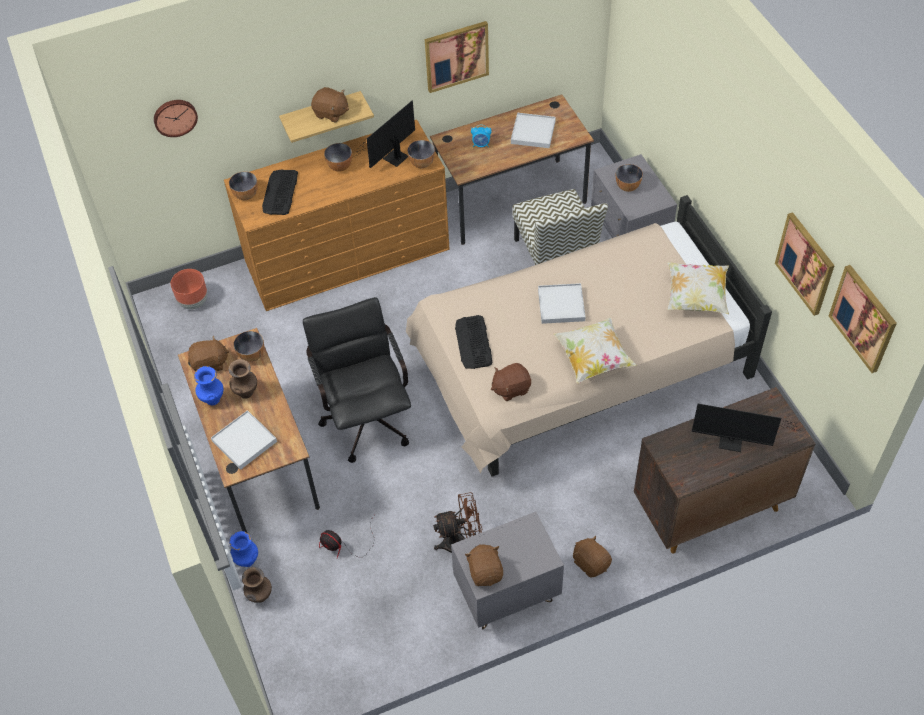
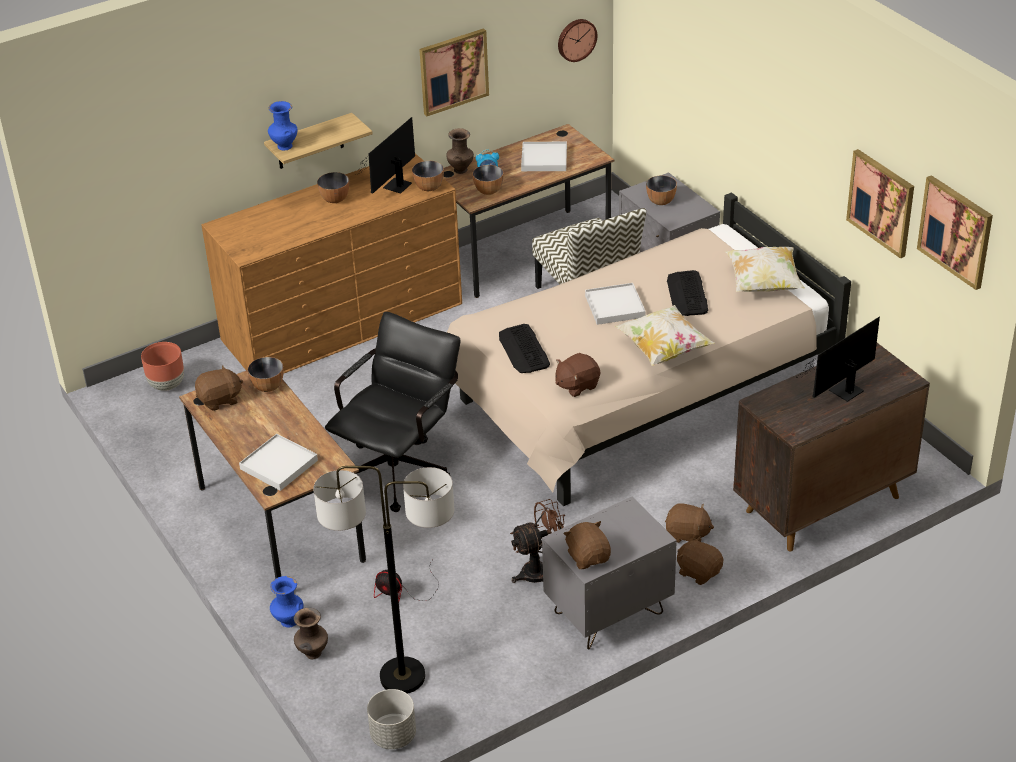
camera: 10 degrees left, 15 degrees down
(175, 117) = (151, 139): wall clock -> wall clock (576, 39)
(212, 399) = (231, 431): blue vase -> blue vase (284, 146)
(246, 195) = (231, 235): bowl -> bowl (488, 191)
(246, 392) = (269, 420): brown vase -> brown vase (460, 169)
(280, 193) = (271, 229): keyboard -> keyboard (687, 294)
(308, 690) = (393, 736): none -> grey planter
(327, 632) = (402, 677): none -> floor lamp
(331, 113) = (323, 134): brown plush toy -> brown plush toy (687, 534)
(366, 415) = (400, 467): black office chair -> black office chair turned 60 degrees clockwise
(734, 442) = (842, 392): monitor -> monitor turned 135 degrees clockwise

